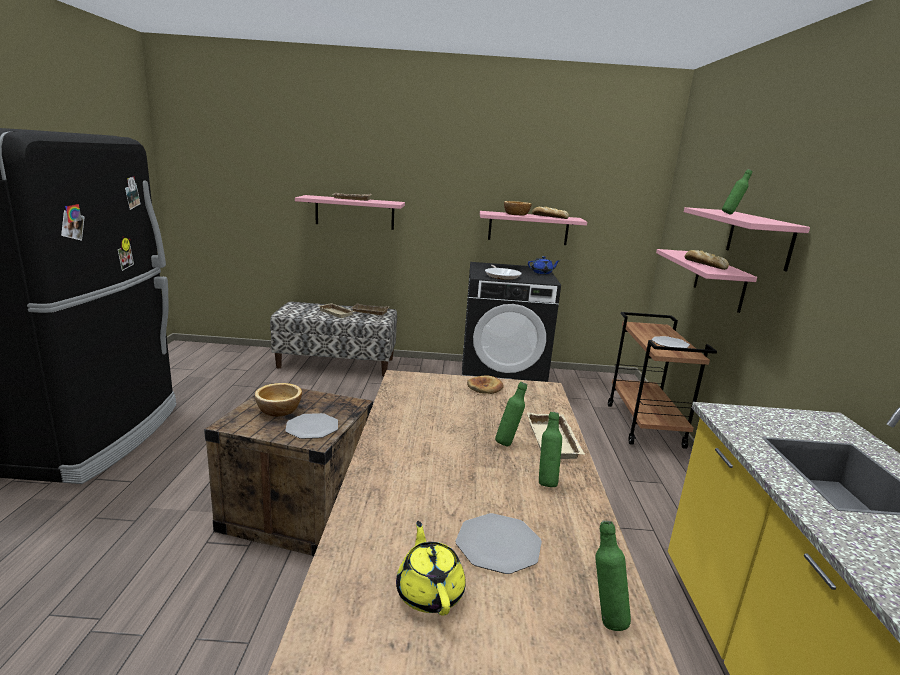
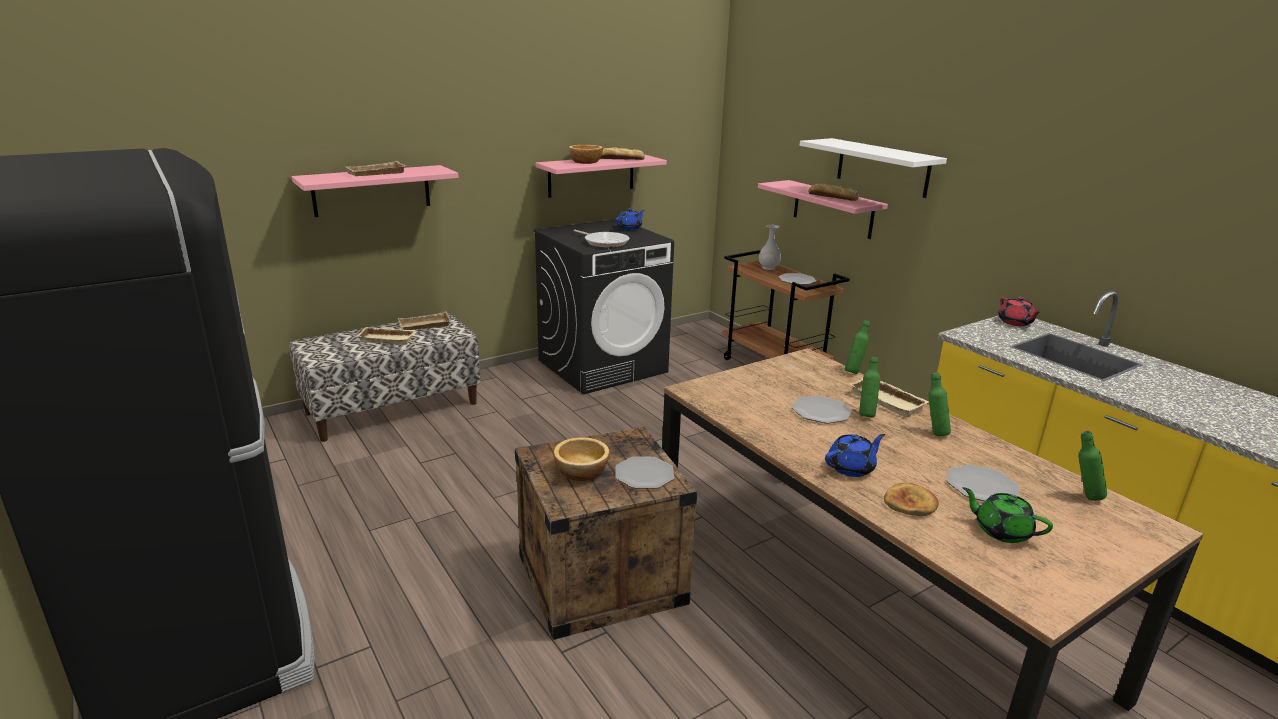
camera: 35 degrees left, 5 degrees up
(404, 473) = (851, 468): none -> blue teapot
(429, 592) = (1001, 531): yellow teapot -> green teapot
(471, 425) = (821, 411): none -> plate
(485, 388) = (769, 374): bread -> bread (910, 503)
(659, 330) = (768, 268): none -> white vase
(731, 214) = (862, 148): green bottle -> green bottle (854, 371)
(759, 238) = (882, 167): pink shelf -> white shelf
(819, 422) = (1015, 322): none -> red teapot

